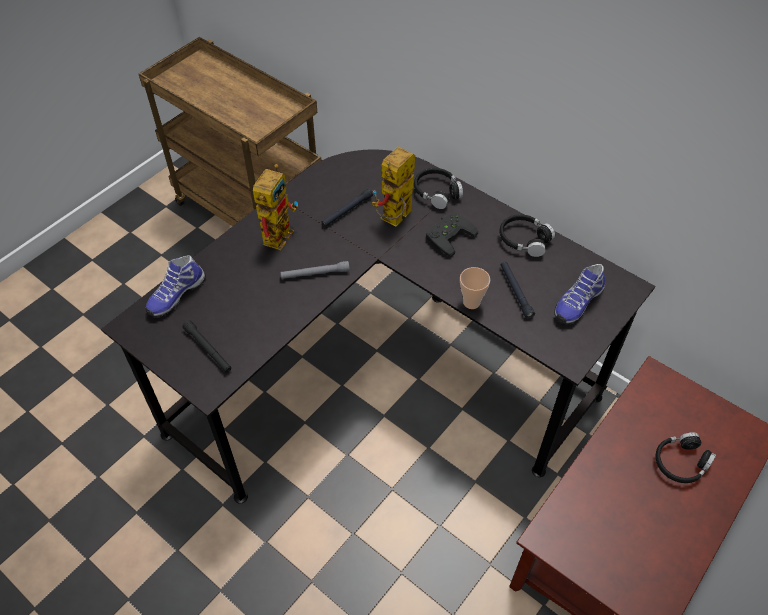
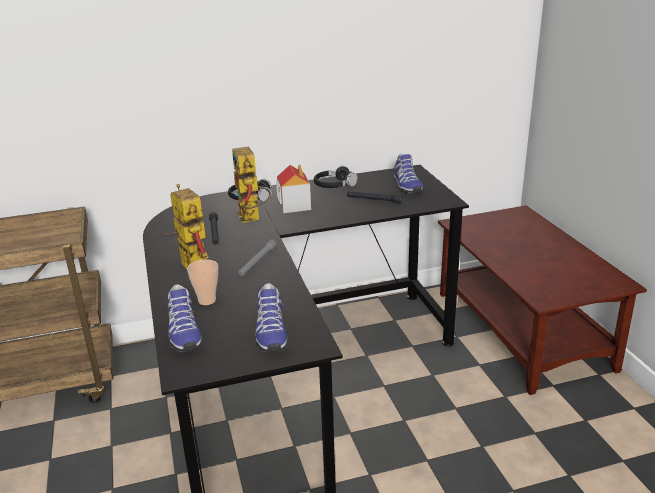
camera: 55 degrees left, 25 degrees down
(208, 350) = (270, 334): black flashlight -> shoe
(448, 235) = (294, 205): black game controller -> toy house
(471, 302) = (364, 215): cup -> cup (207, 300)
(681, 462) = (523, 238): black headphones -> none

